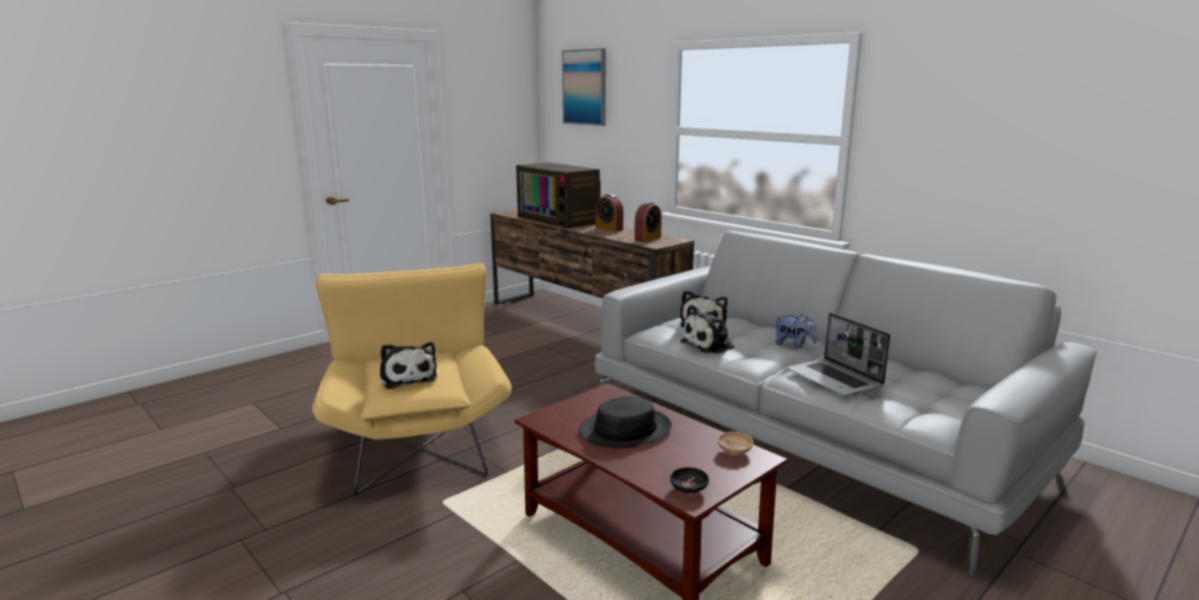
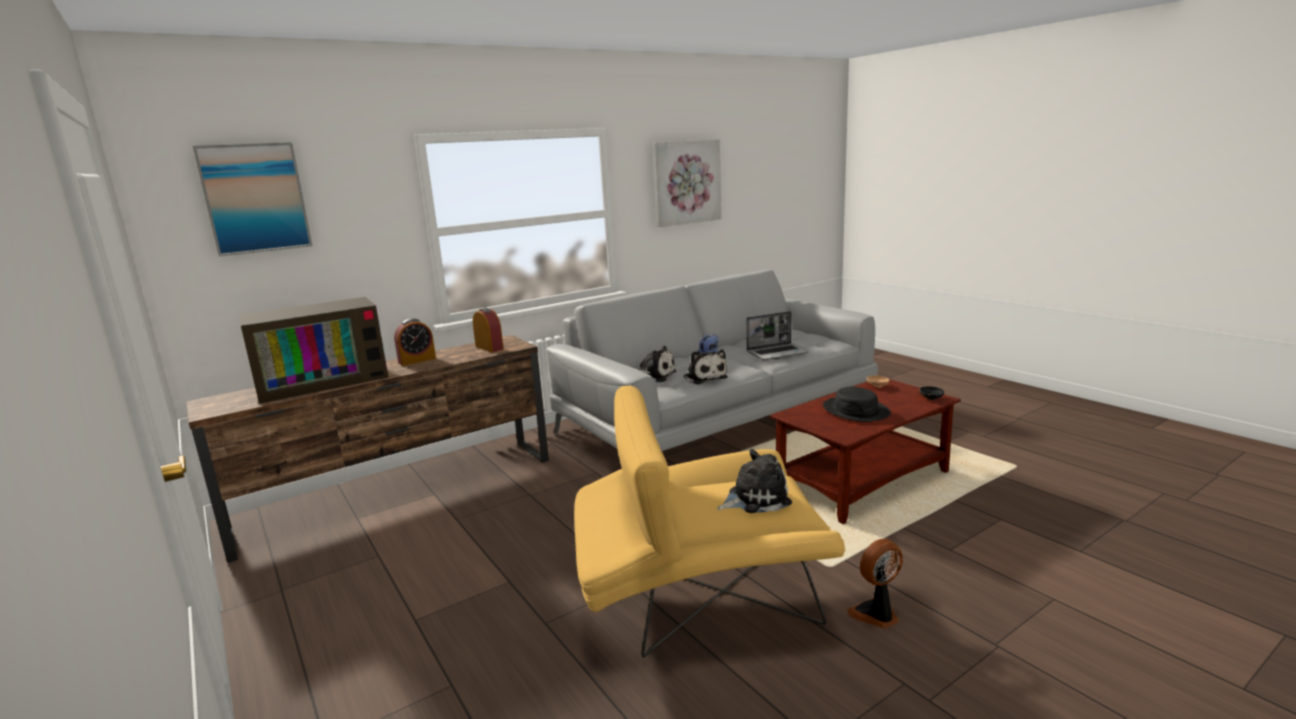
camera: 80 degrees left, 0 degrees up
(358, 523) = (876, 615): none -> fan
(984, 115) = (686, 182): none -> picture

